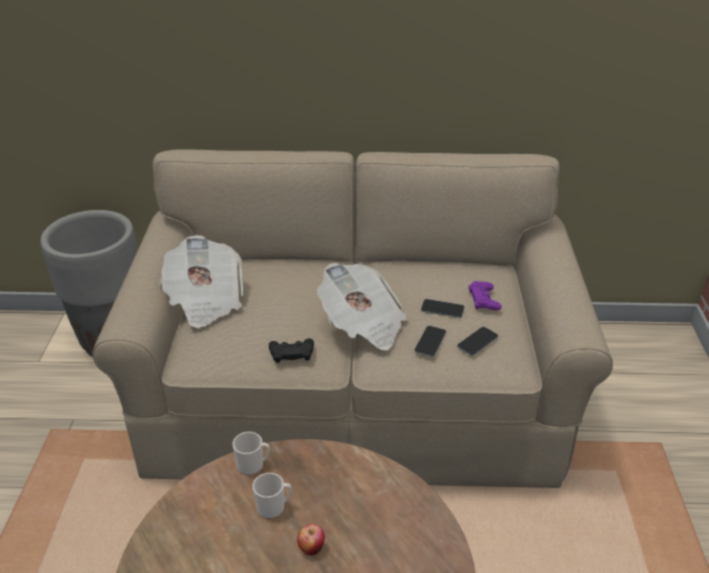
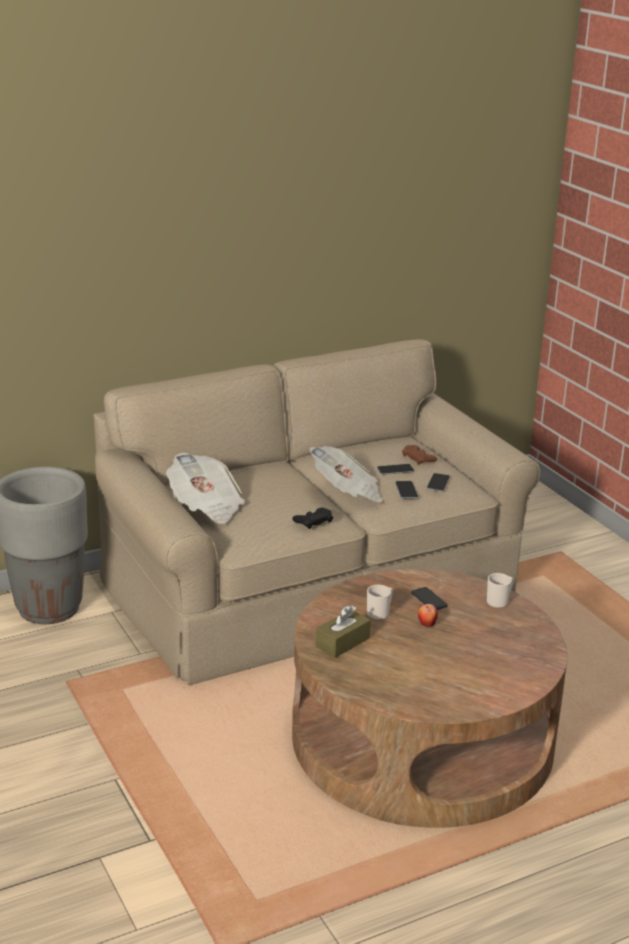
camera: 30 degrees left, 10 degrees down
(193, 536) = (342, 642): none -> brown tissue box
(253, 465) = (340, 598): mug -> mug (499, 601)
(348, 507) = (429, 599): none -> phone
(484, 299) = (418, 458): purple game controller -> brown game controller

